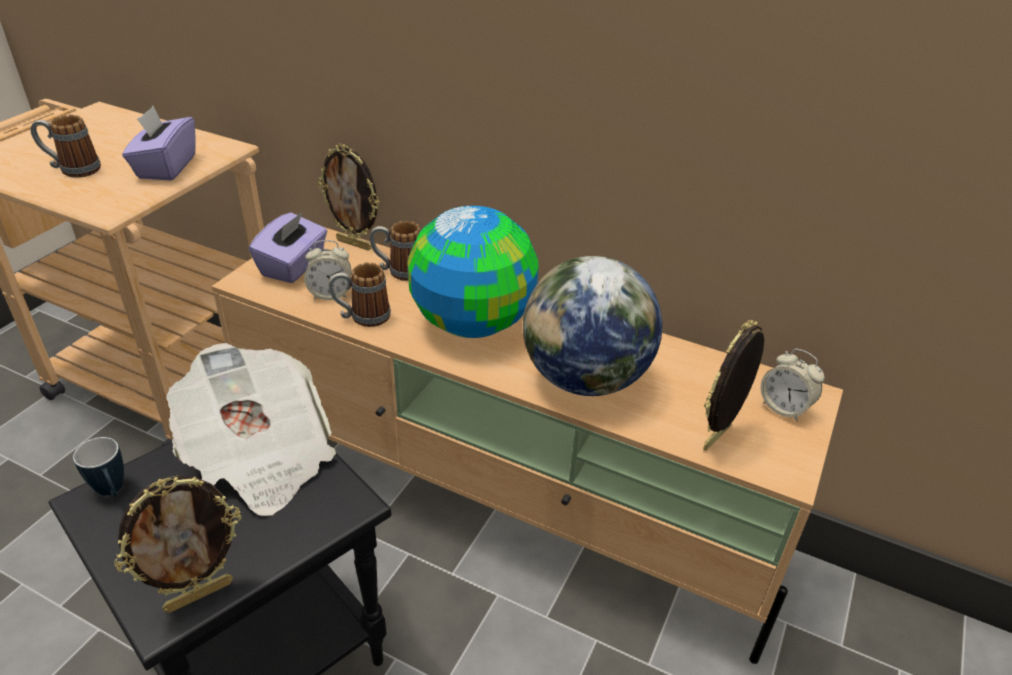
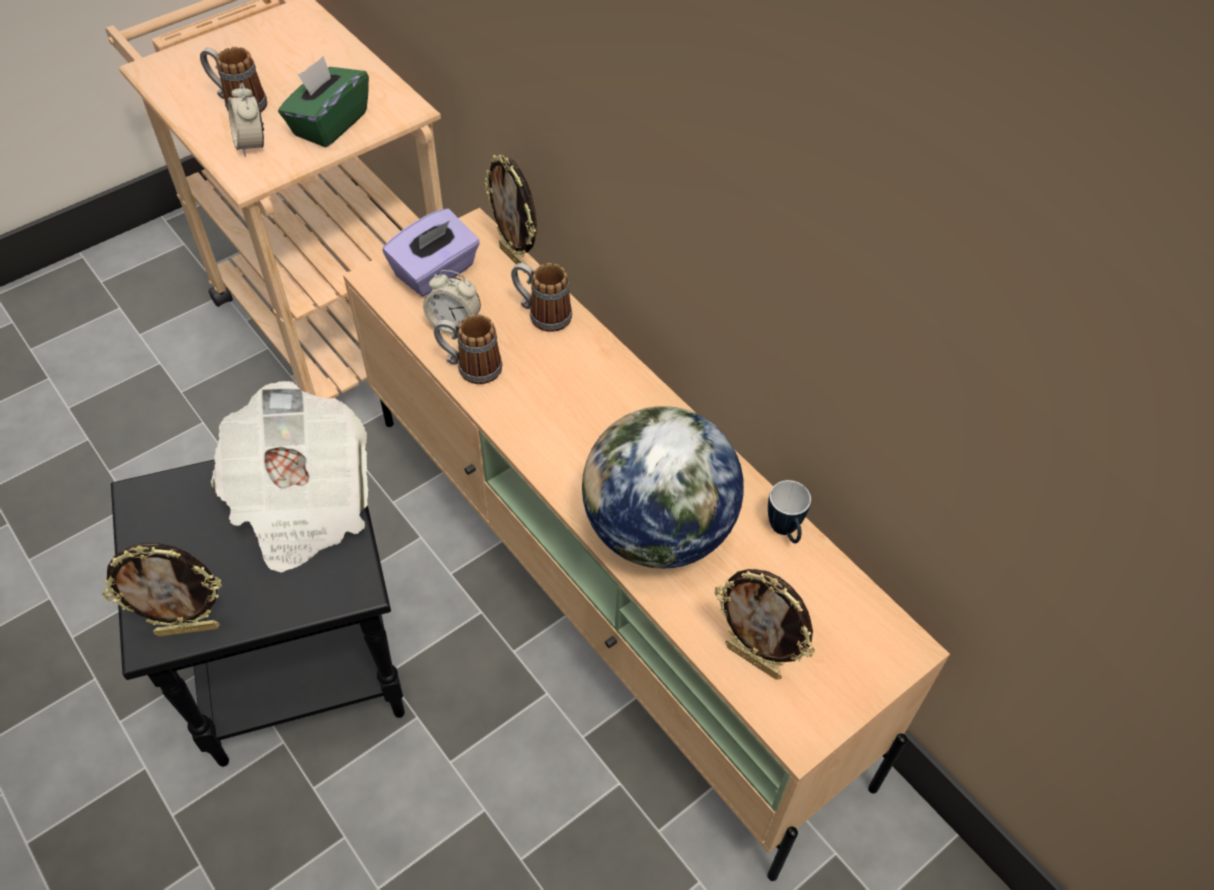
camera: 25 degrees right, 15 degrees up
(112, 492) = (163, 494): mug -> mug (785, 532)
(166, 167) = (329, 124): purple tissue box -> green tissue box
(473, 323) = (582, 414): globe -> none
(719, 438) = (754, 660): picture frame -> picture frame turned 120 degrees counterclockwise
(784, 407) = (858, 651): alarm clock -> alarm clock (252, 144)

